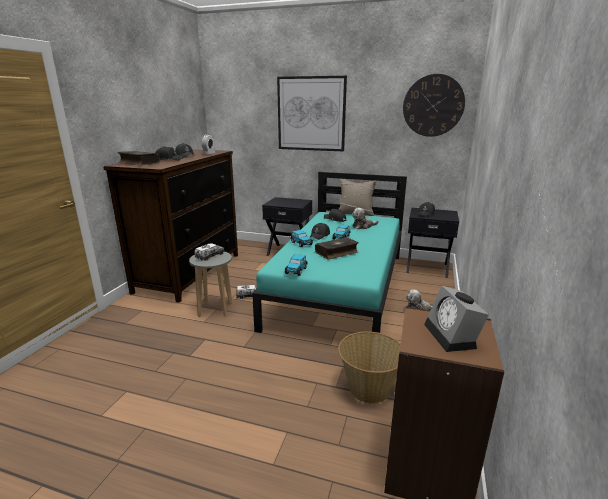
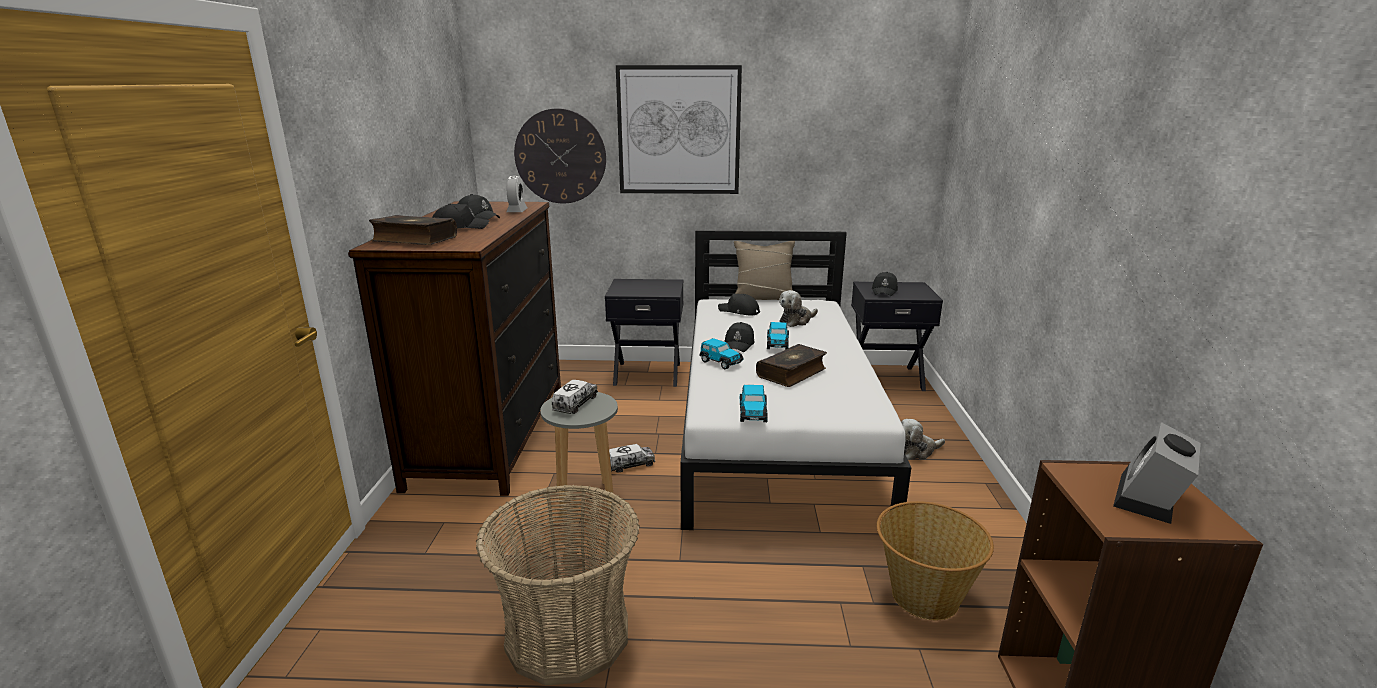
camera: 15 degrees left, 0 degrees up
(165, 372) = (568, 634): none -> basket
(340, 288) = (775, 429): turquoise bed -> white bed
(433, 106) = (885, 116): wall clock -> wall clock (560, 156)
(452, 337) = (1150, 500): alarm clock -> alarm clock turned 60 degrees clockwise

